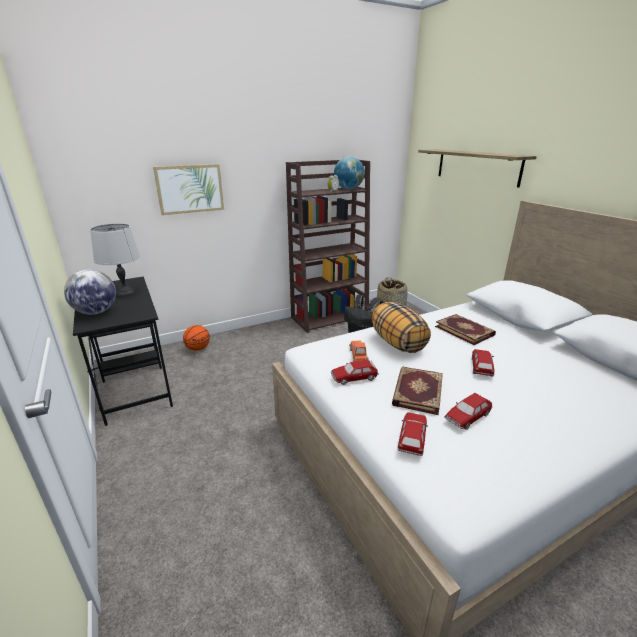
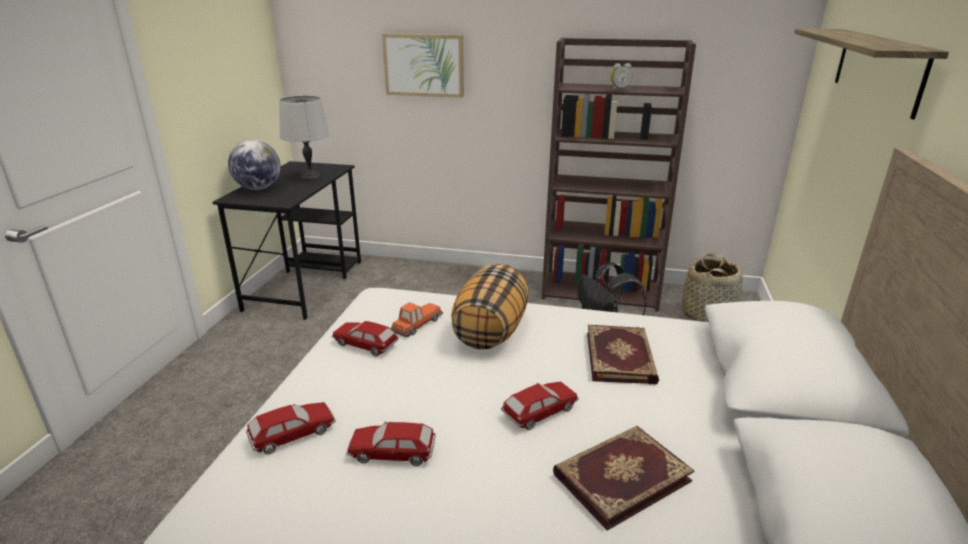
camera: 40 degrees right, 0 degrees up
(198, 348) = (401, 272): basketball -> none
(348, 189) = (659, 89): globe -> none
(416, 391) = (397, 393): book -> book (620, 476)

